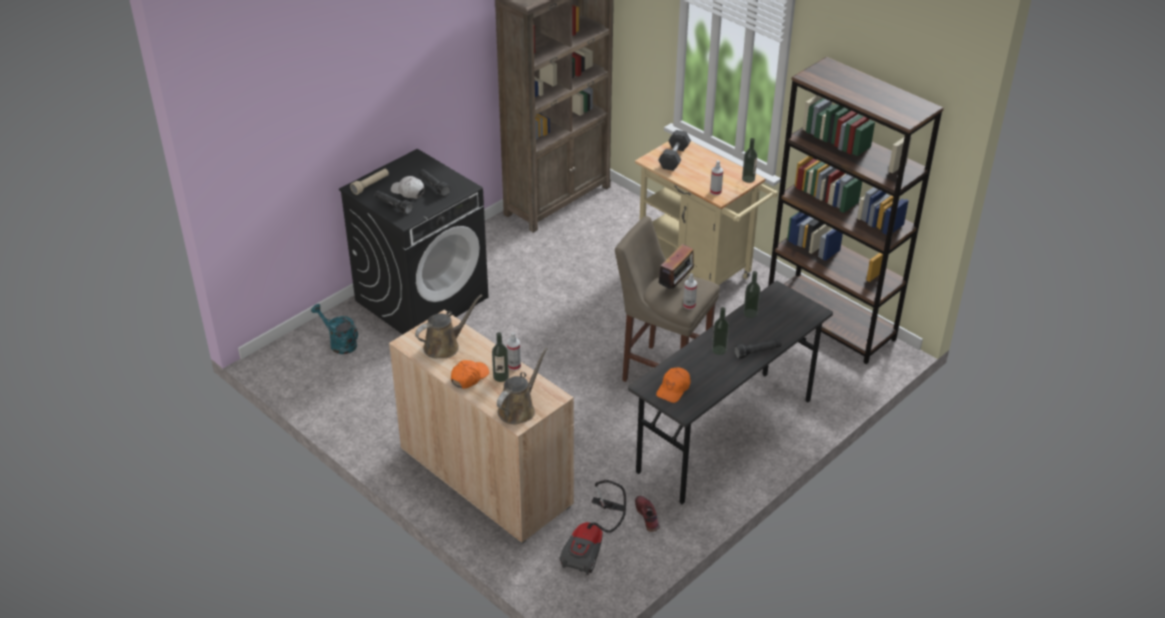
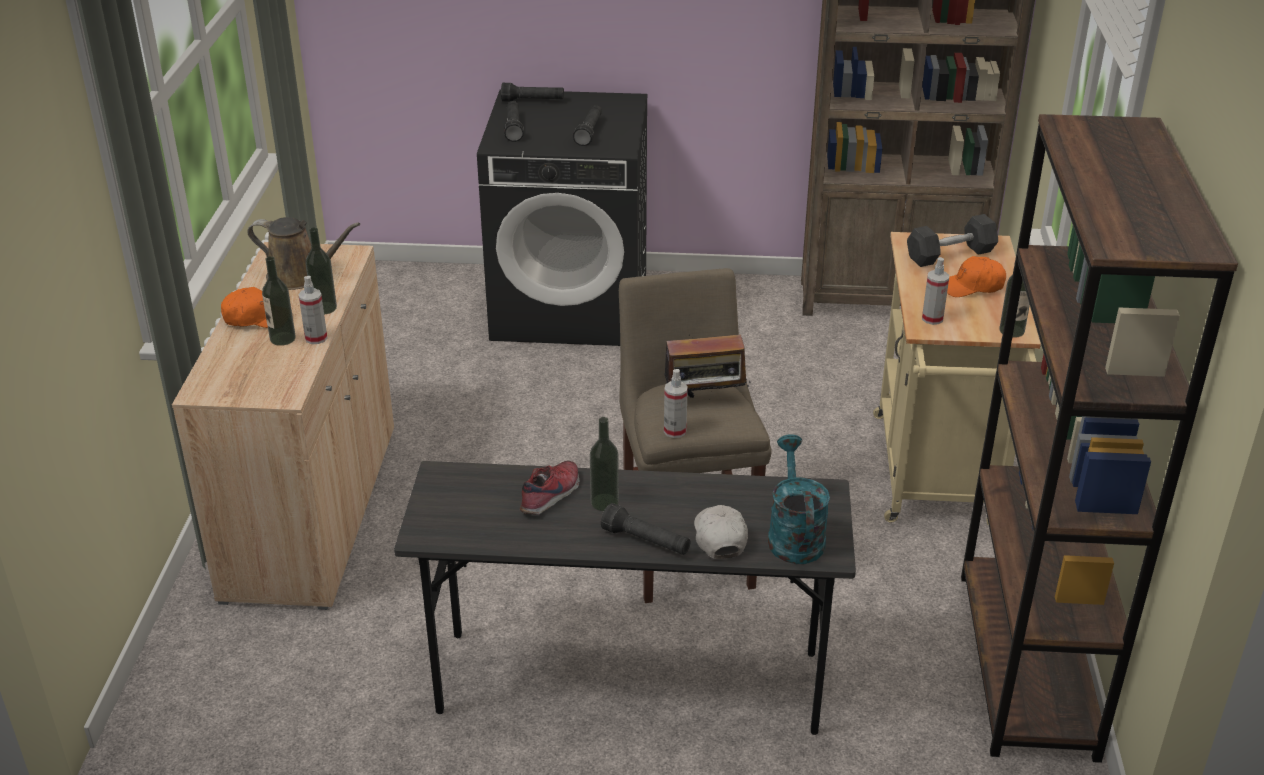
camera: 50 degrees right, 5 degrees down
(339, 343) = (426, 297): turquoise watering can -> turquoise watering can (793, 535)
(371, 185) = (533, 101): beige flashlight -> black flashlight
(408, 192) = (555, 124): white cap -> white cap (719, 537)
(519, 409) = (229, 380): brown watering can -> none
(593, 545) = (272, 668): vacuum cleaner -> none
(648, 516) = (379, 691): shoe -> shoe (552, 495)
(674, 389) = (462, 502): orange cap -> orange cap (972, 286)
(750, 313) = (731, 491): bottle -> bottle (324, 308)

